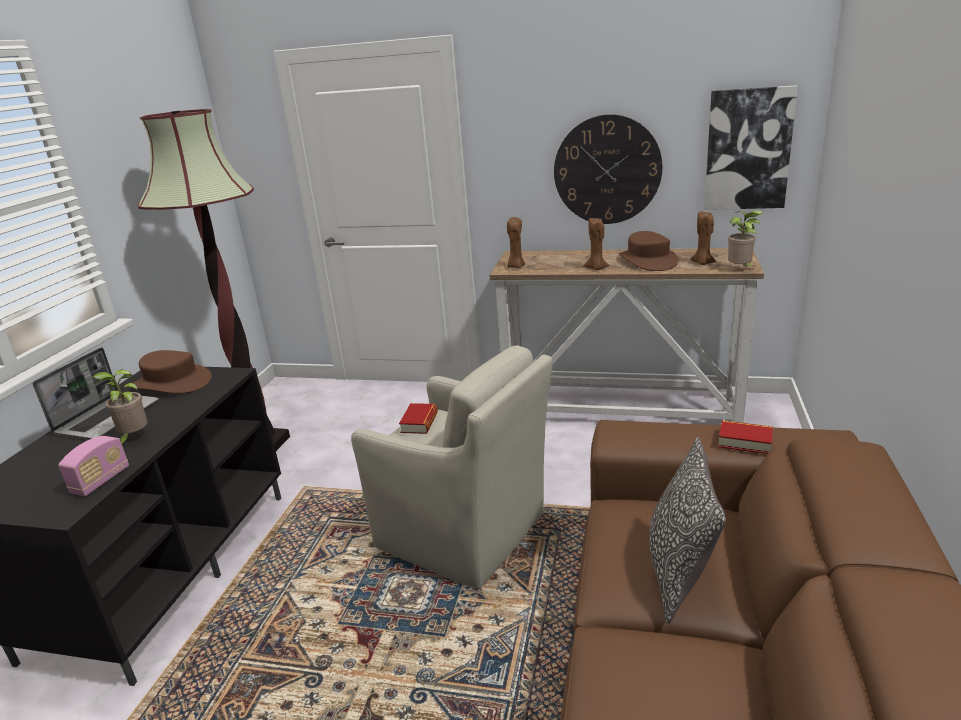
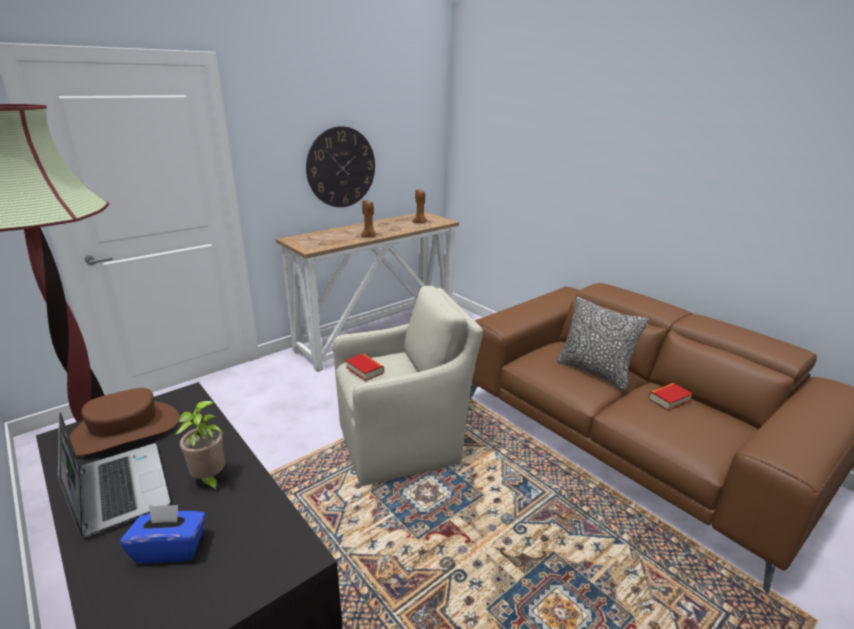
camera: 55 degrees left, 0 degrees up
(57, 464) = (171, 548): none -> blue tissue box
(101, 481) = (268, 519): radio -> none
(516, 266) = (312, 245): brown candle -> none
(648, 260) = (388, 227): brown hat -> none
(741, 270) = (445, 222): potted plant -> none
(745, 441) = (548, 303): book -> book (669, 400)
(748, 149) = (416, 150): picture -> none

